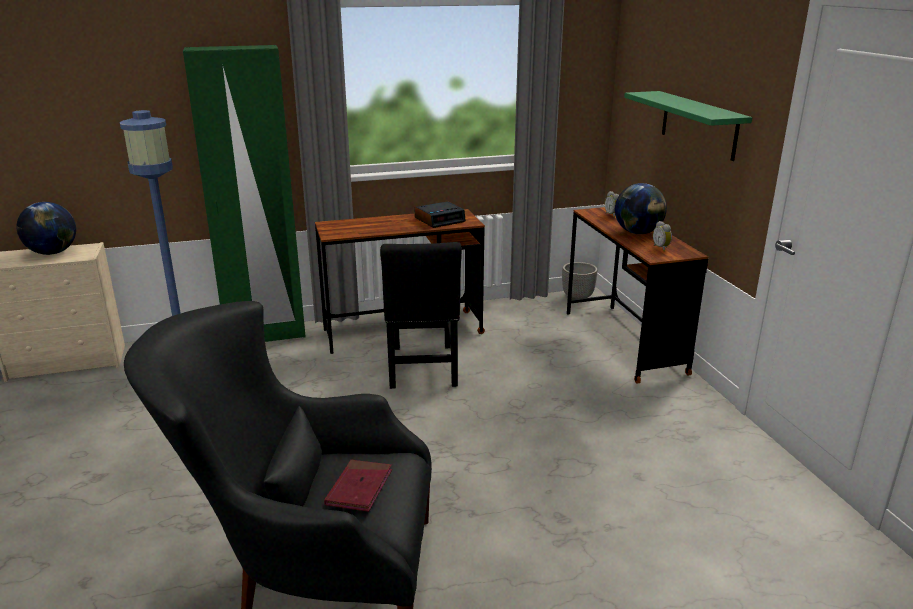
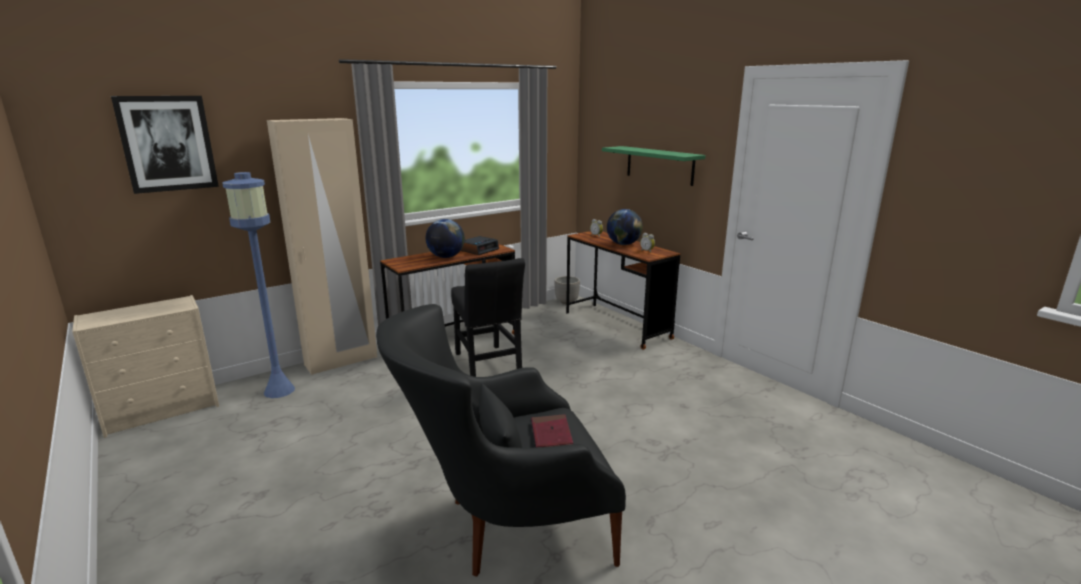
camera: 20 degrees left, 5 degrees down
(52, 253) = (148, 308): globe -> globe (446, 257)
(78, 73) = (167, 143): none -> picture
(265, 335) = (341, 361): green wardrobe -> beige wardrobe

